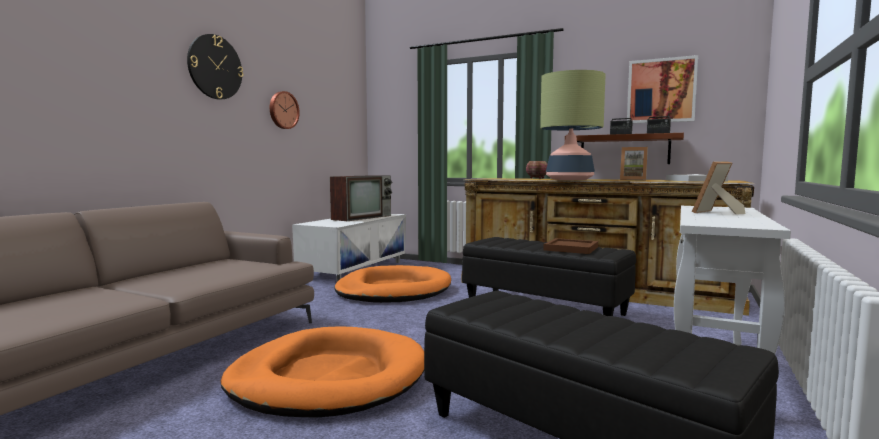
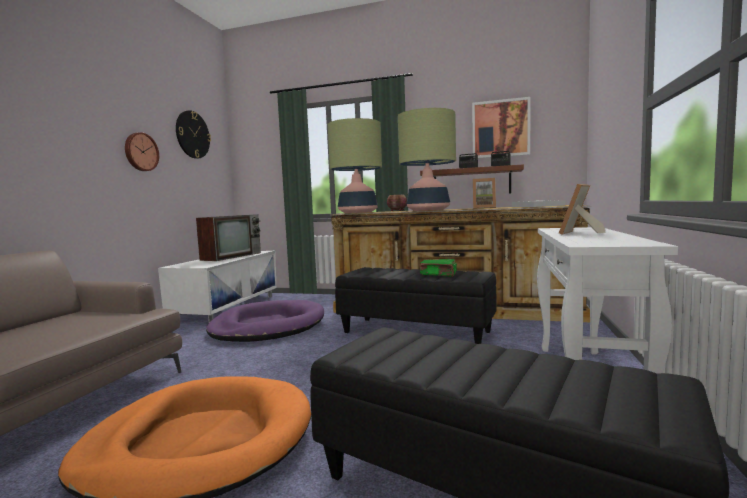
camera: 10 degrees left, 0 degrees up
(215, 67) = (55, 104): wall clock -> wall clock (192, 134)
(393, 290) = (268, 326): orange dog bed -> purple dog bed
(493, 178) = (358, 212): none -> table lamp
(571, 249) = (439, 274): brown tray -> green book

